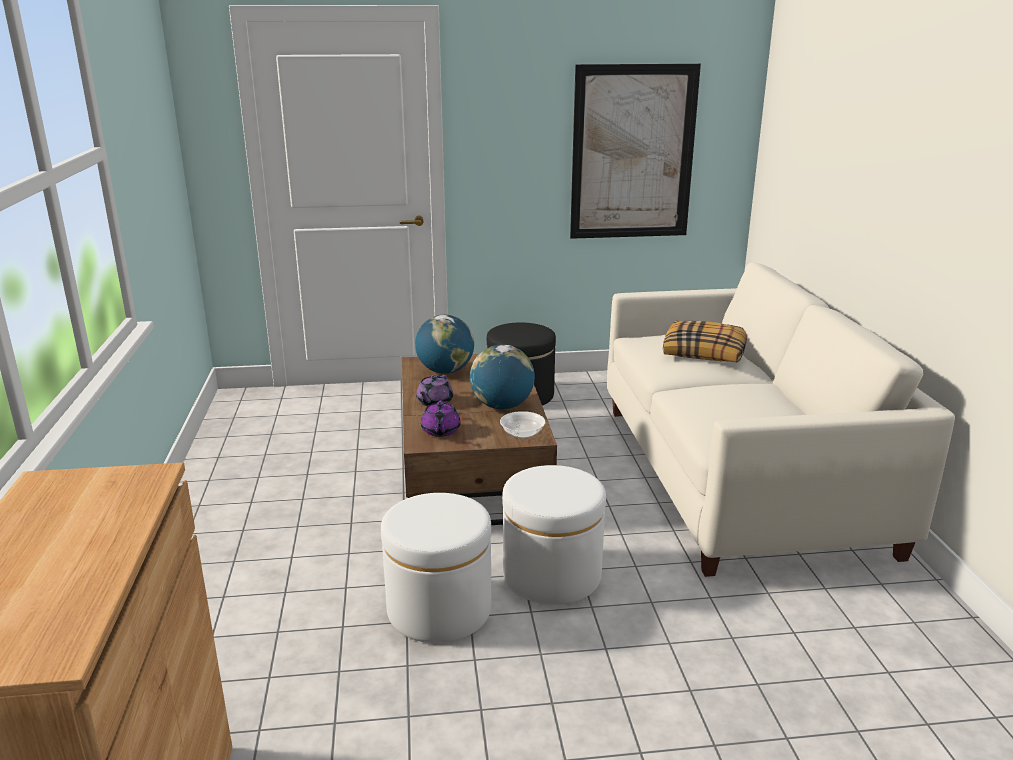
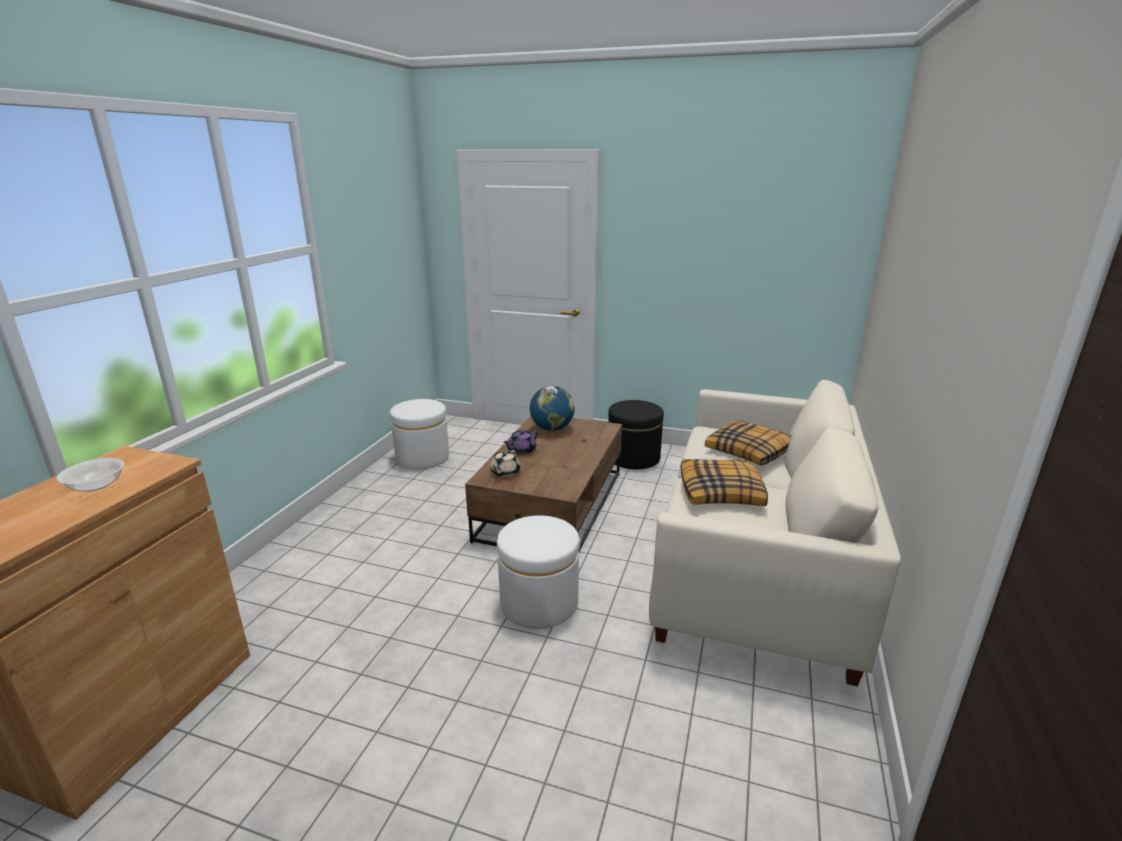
camera: 25 degrees right, 0 degrees up
(439, 609) = (442, 604): white ottoman -> white ottoman (422, 457)
(440, 431) = (504, 473): purple teapot -> beige teapot
(502, 406) = (565, 463): globe -> none
(522, 434) = (558, 487): bowl -> bowl (96, 485)
(633, 153) = (752, 274): picture -> none
(720, 397) = (721, 492): none -> pillow

